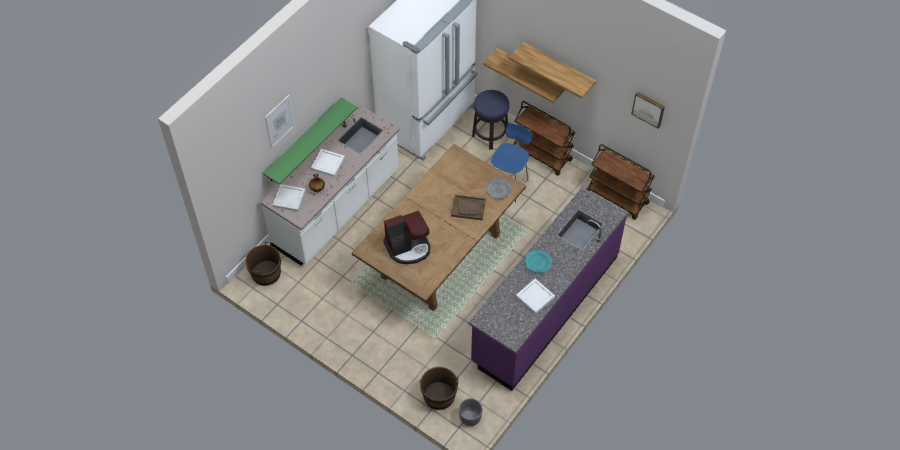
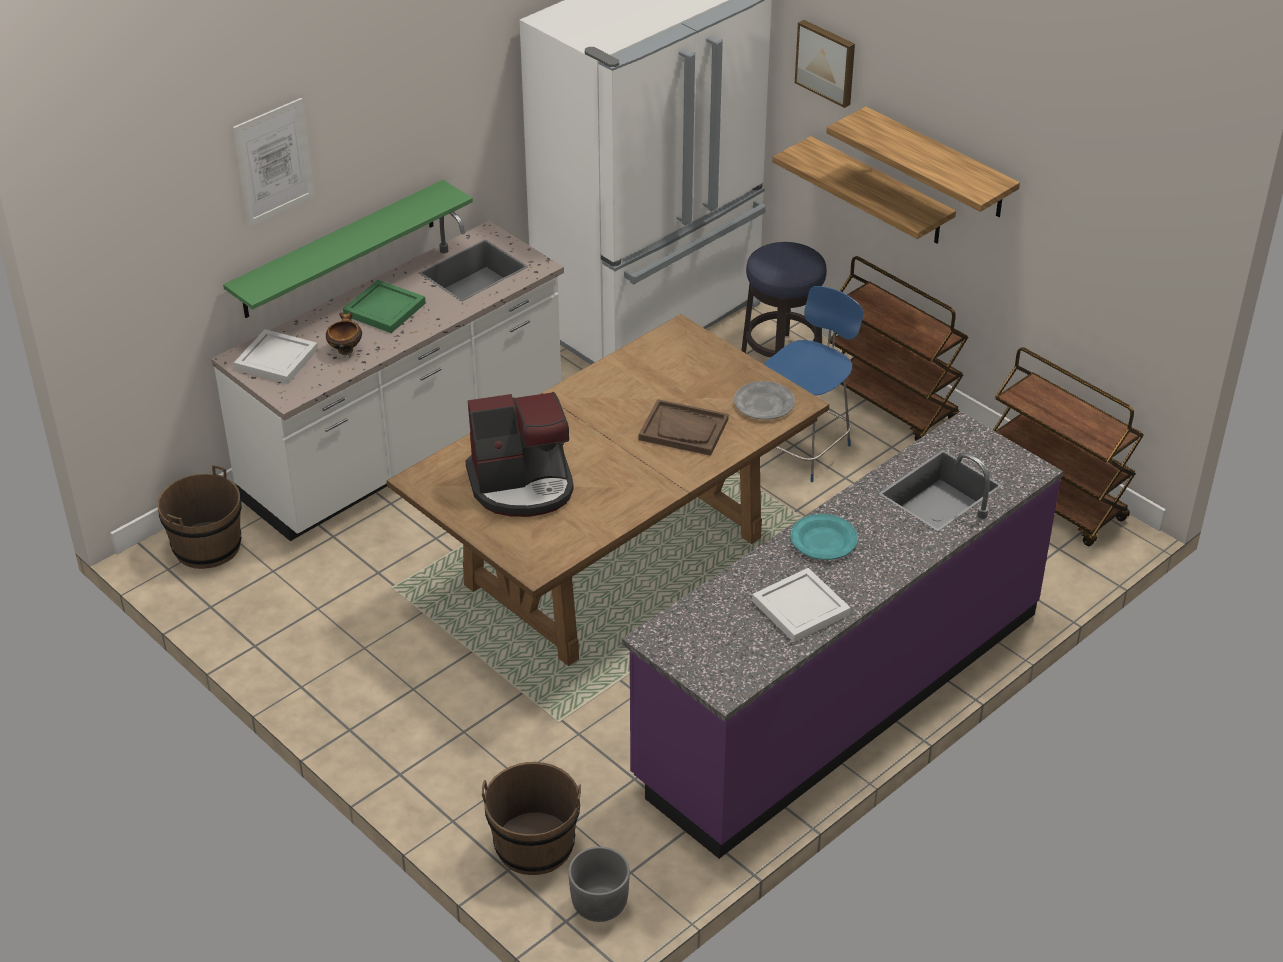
camera: 10 degrees right, 15 degrees down
(327, 164) = (383, 309): white tray -> green tray
(648, 109) = (1137, 242): picture -> picture (827, 62)

